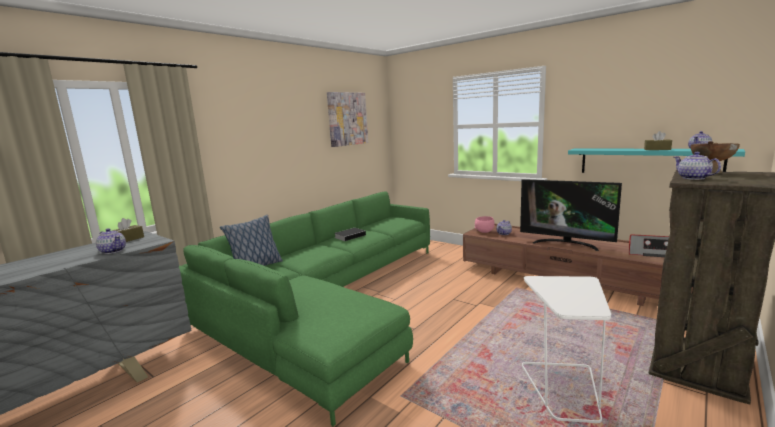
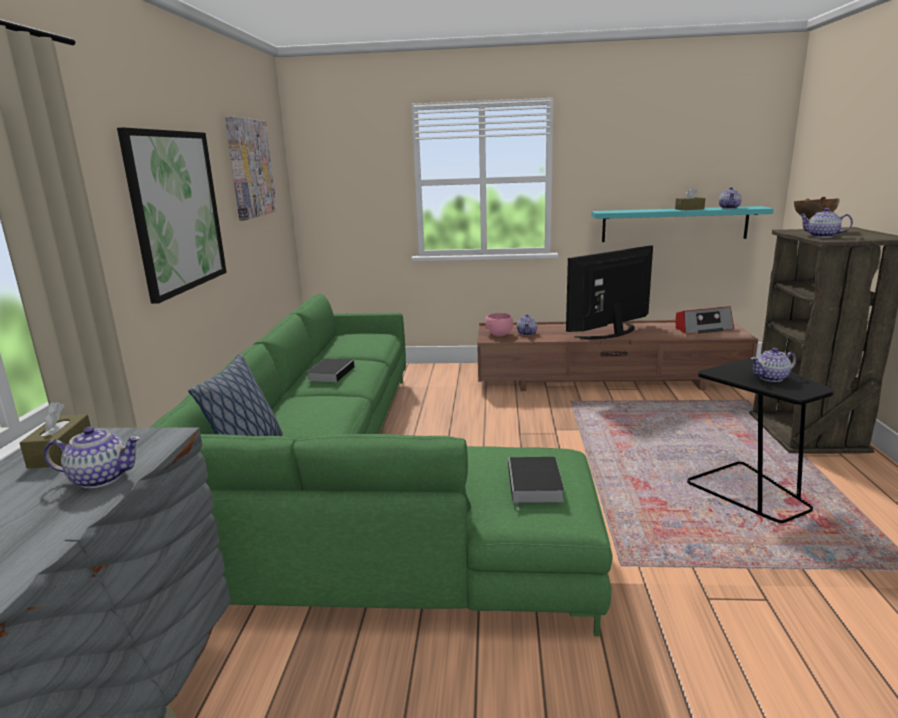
camera: 35 degrees left, 5 degrees up
(274, 141) = (176, 211): none -> picture
(337, 318) = (535, 485): none -> book
(564, 389) = (750, 492): white side table -> black side table
(566, 244) = (612, 333): television -> television turned 150 degrees clockwise
(573, 294) = (771, 378): none -> teapot

